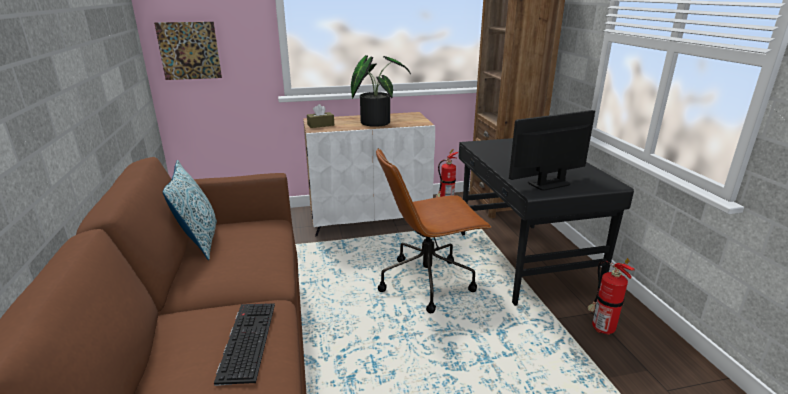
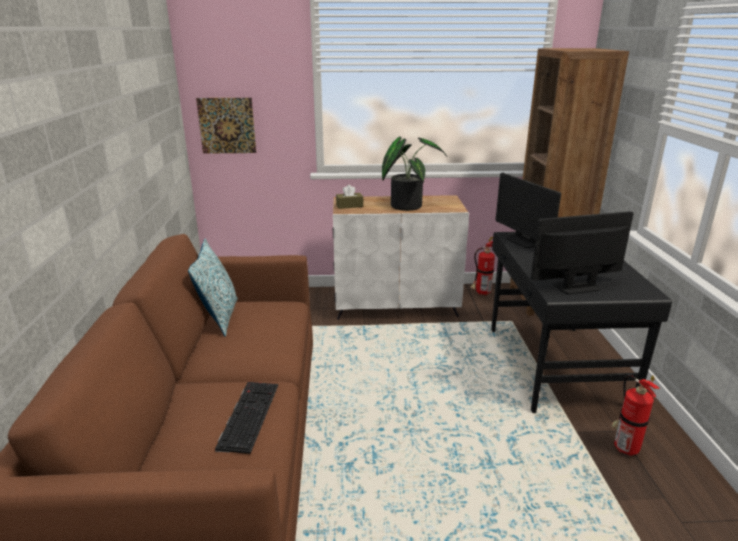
camera: 10 degrees right, 0 degrees up
(428, 282) = (445, 378): brown office chair -> none
(488, 148) = (523, 241): none -> monitor

